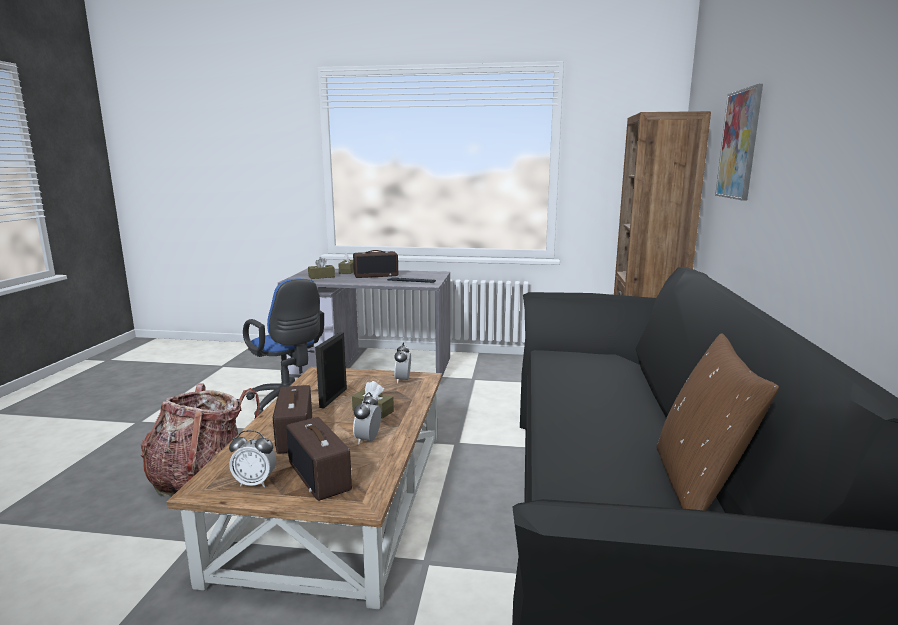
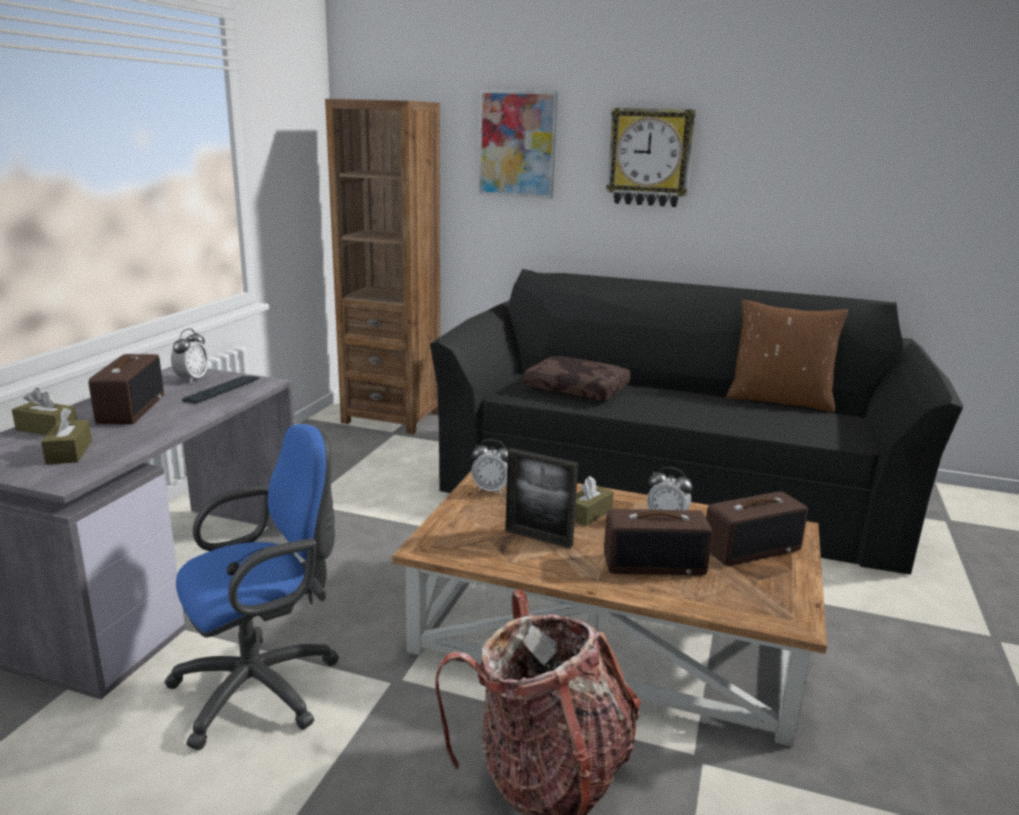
camera: 80 degrees left, 5 degrees up
(255, 482) = (772, 587): alarm clock -> alarm clock (192, 379)
(592, 375) = (578, 389): none -> brown pillow
(803, 150) = (650, 157): none -> wall clock

